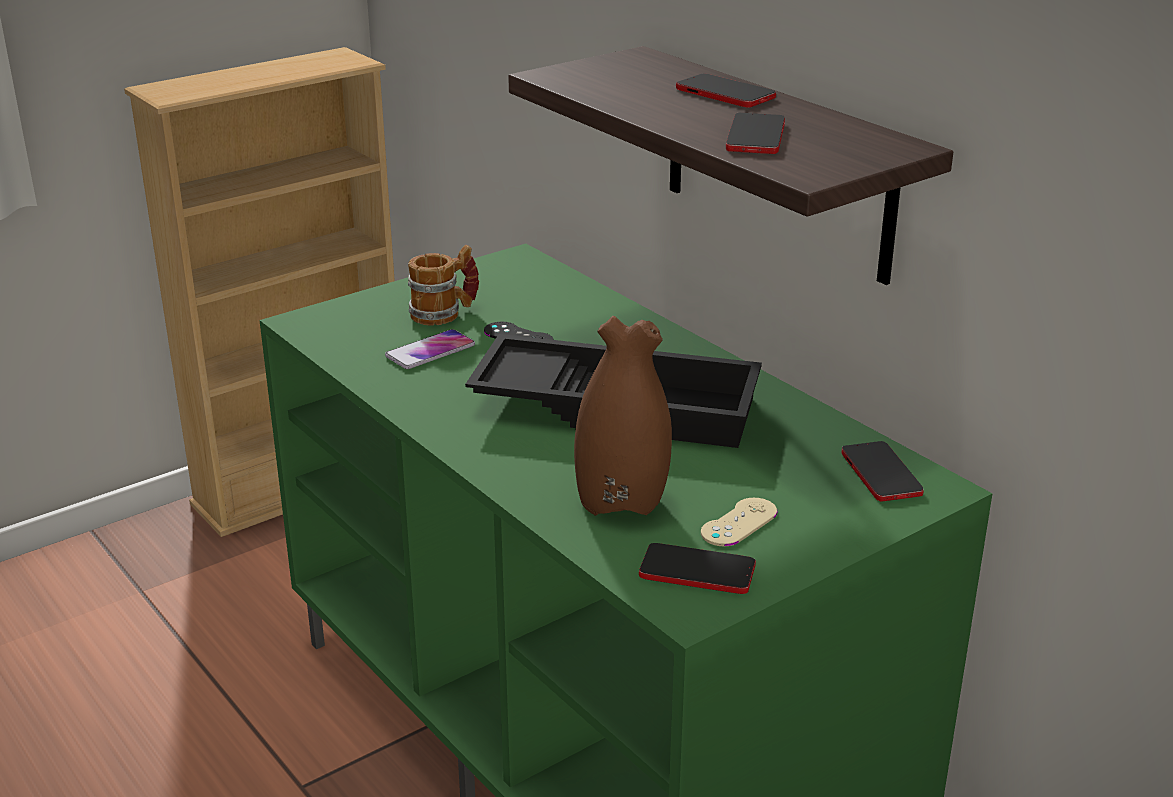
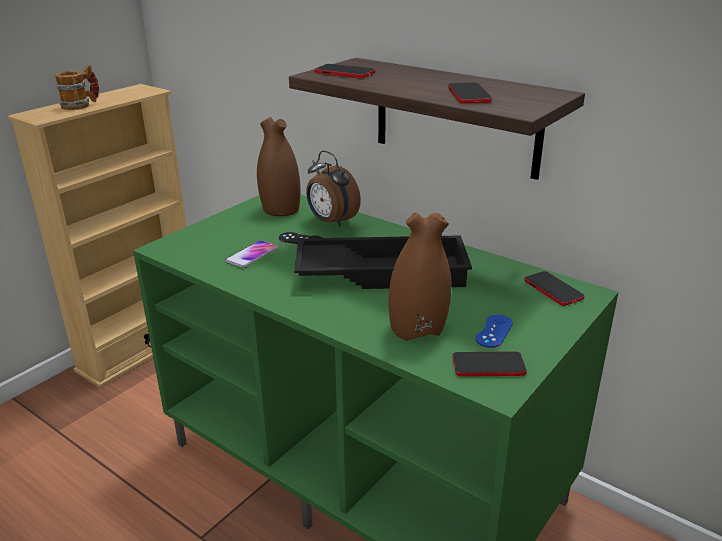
camera: 15 degrees left, 0 degrees up
(445, 313) = (249, 232): mug -> mug (81, 105)
(511, 282) = (280, 209): none -> brown vase
(582, 313) = (331, 222): none -> alarm clock
(725, 93) = (427, 75): phone -> phone (344, 72)
(739, 522) = (494, 331): beige game controller -> blue game controller

